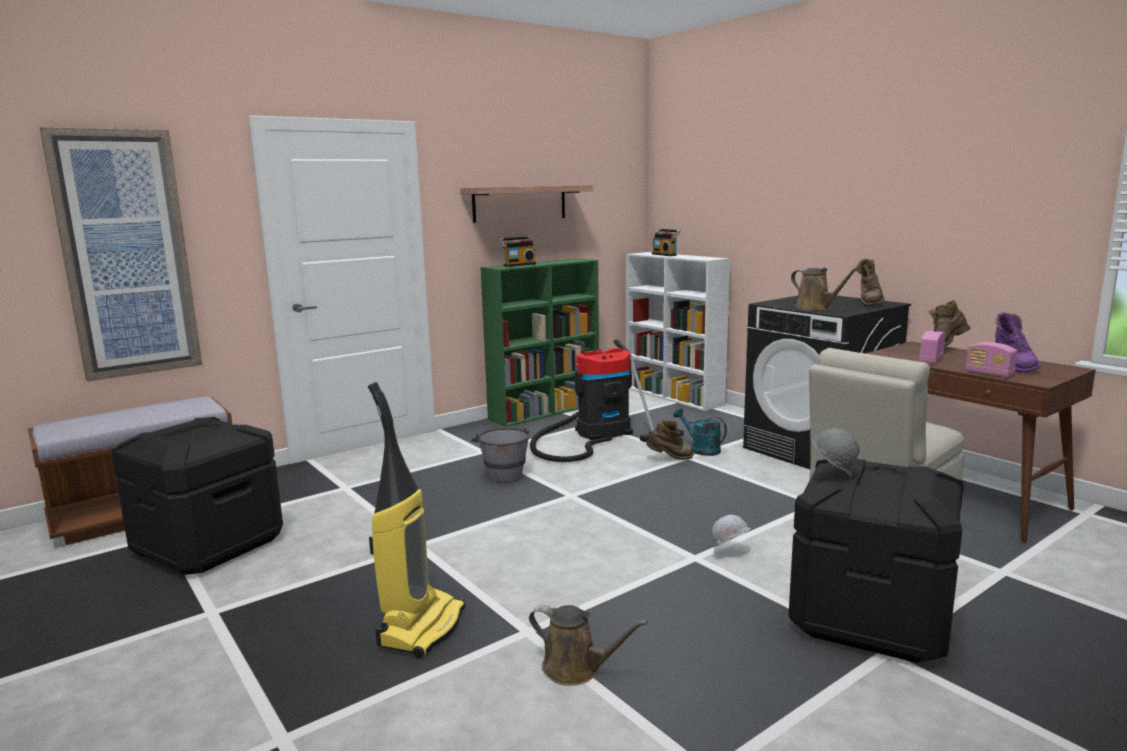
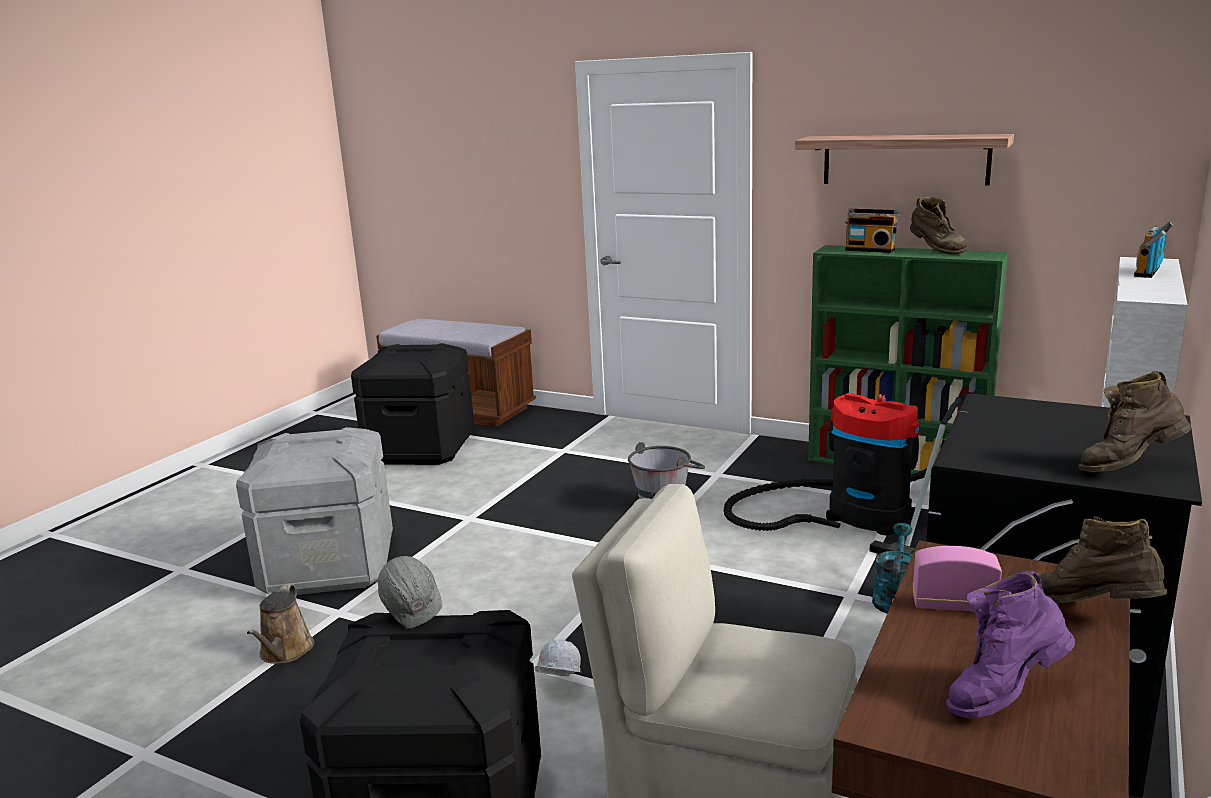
camera: 65 degrees right, 5 degrees up
(126, 255) = (480, 192): picture -> none
(421, 627) = (330, 566): vacuum cleaner -> grey storage box
(670, 459) = (827, 583): brown boot -> brown boot (936, 251)
(816, 308) = (989, 436): brown watering can -> none
(989, 374) = (894, 668): radio -> none

